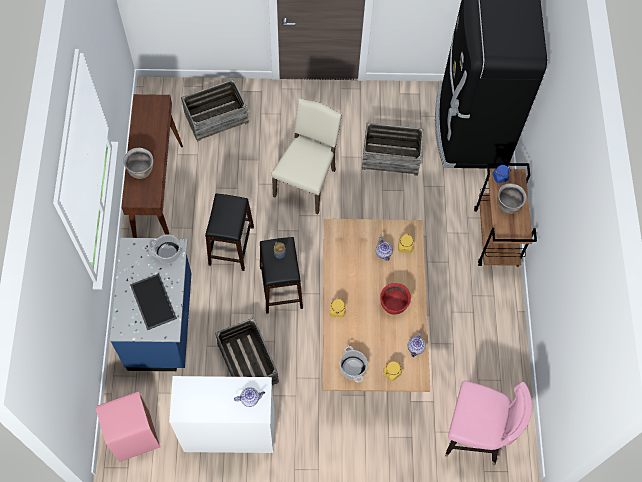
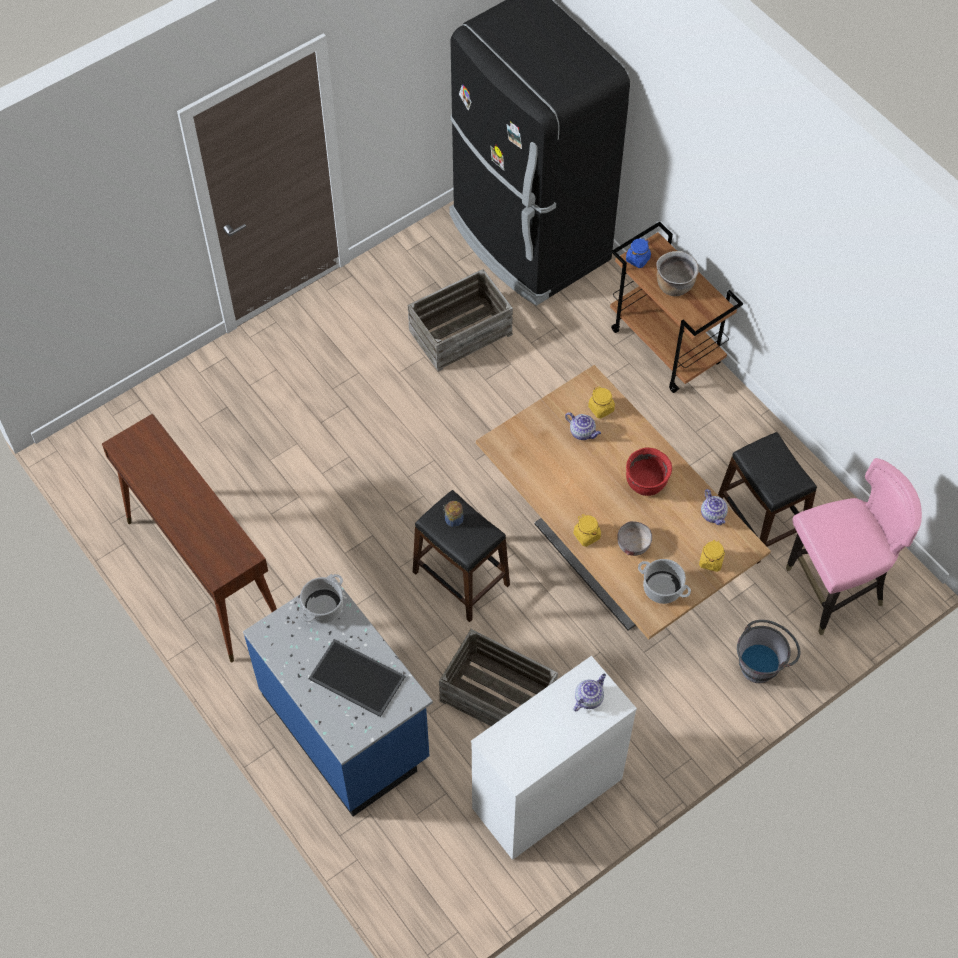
camera: 35 degrees left, 5 degrees down
(135, 437) = (436, 889): pink trash can -> none
(141, 170) = (199, 530): brown cooking pot -> none
(216, 117) = (193, 426): crate -> none
(231, 245) = (353, 570): black stool -> black stool (759, 521)
(307, 182) = (383, 431): beige chair -> none
(358, 333) = (633, 544): none -> grey bowl
(400, 447) = (762, 662): none -> grey bucket

